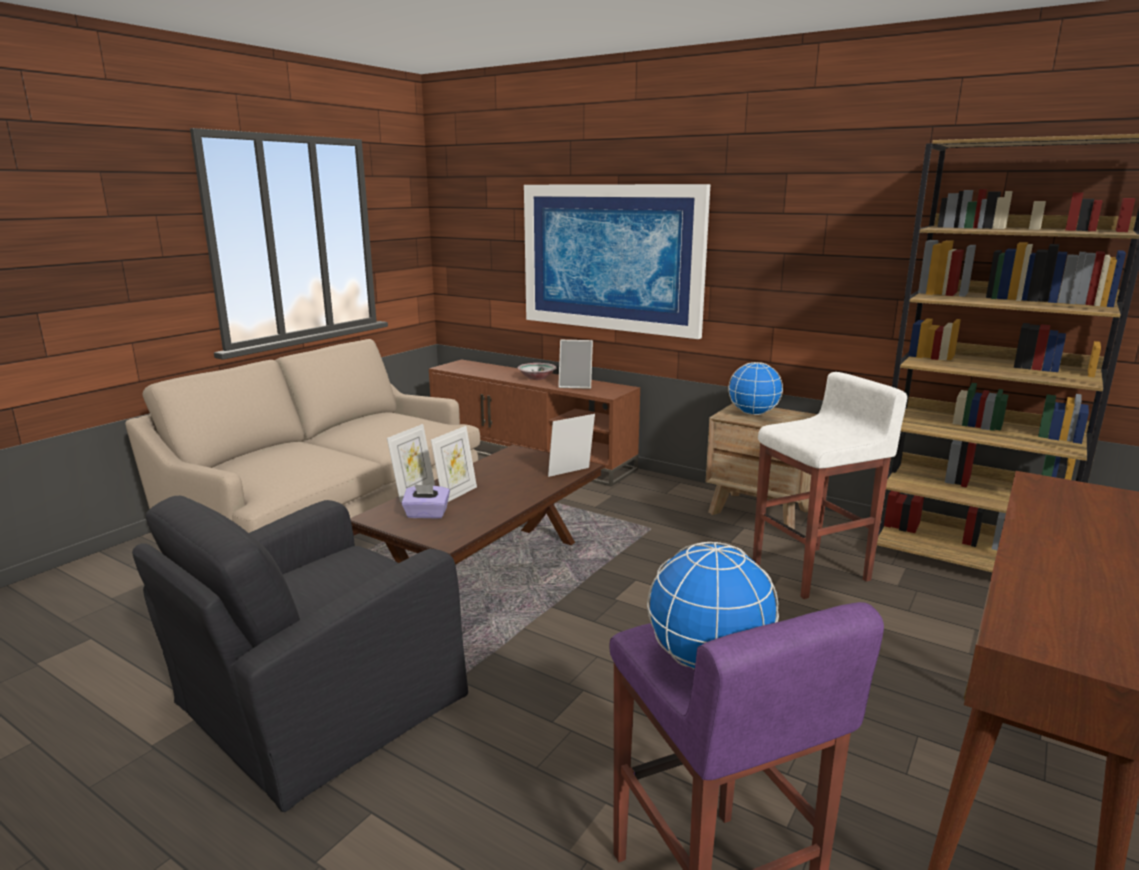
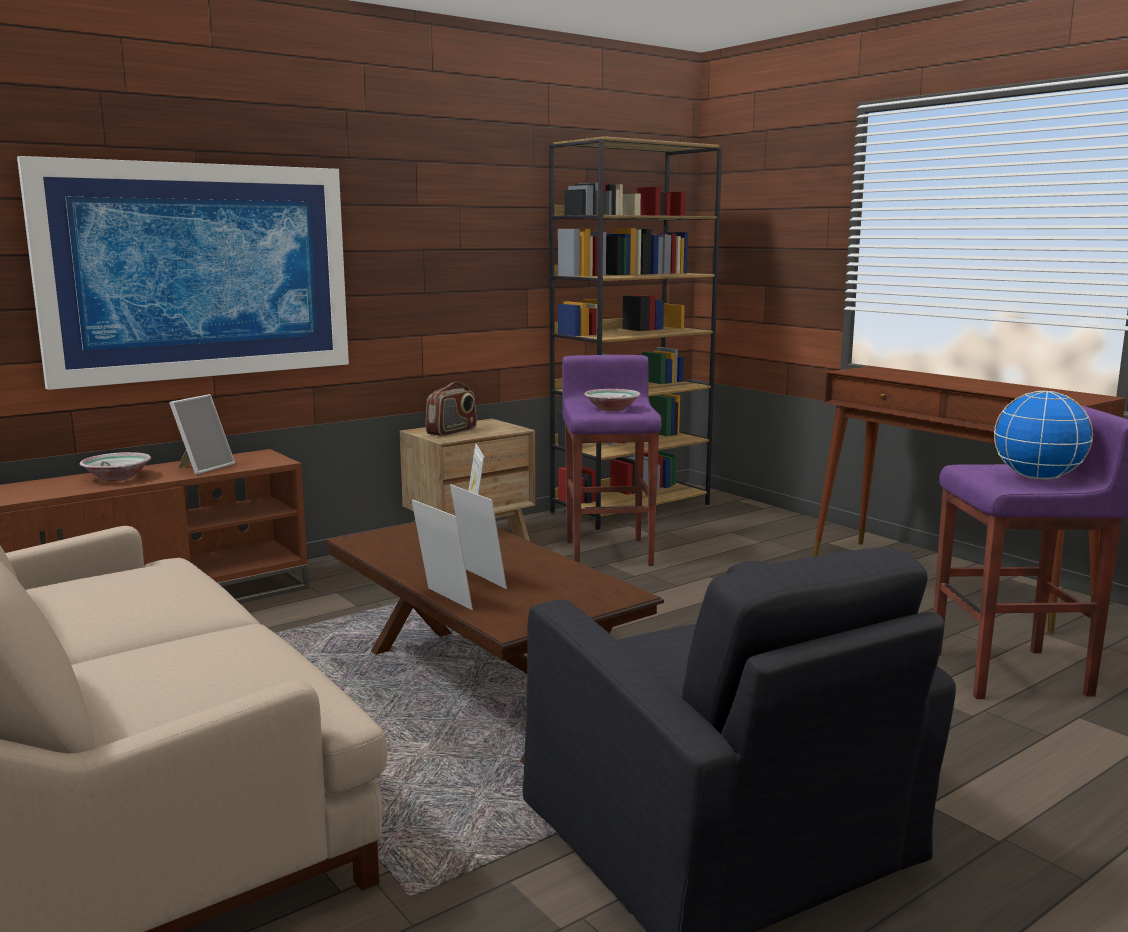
camera: 70 degrees left, 5 degrees down
(426, 514) = (533, 599): purple tissue box -> none
(753, 413) = (452, 432): globe -> radio
(812, 572) = (609, 552): white stool -> purple stool
(815, 432) = (611, 409): none -> bowl

